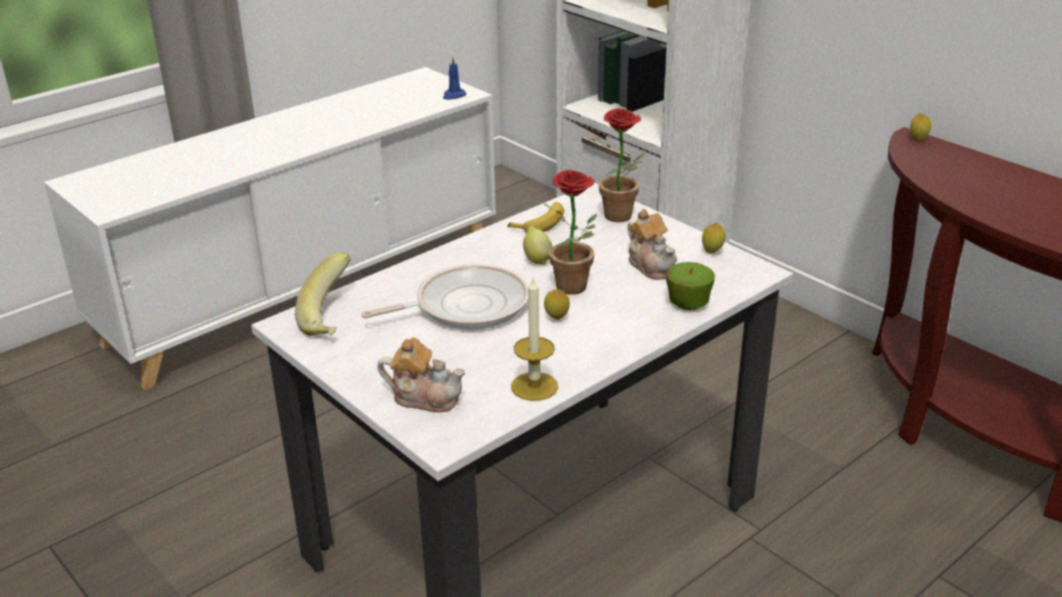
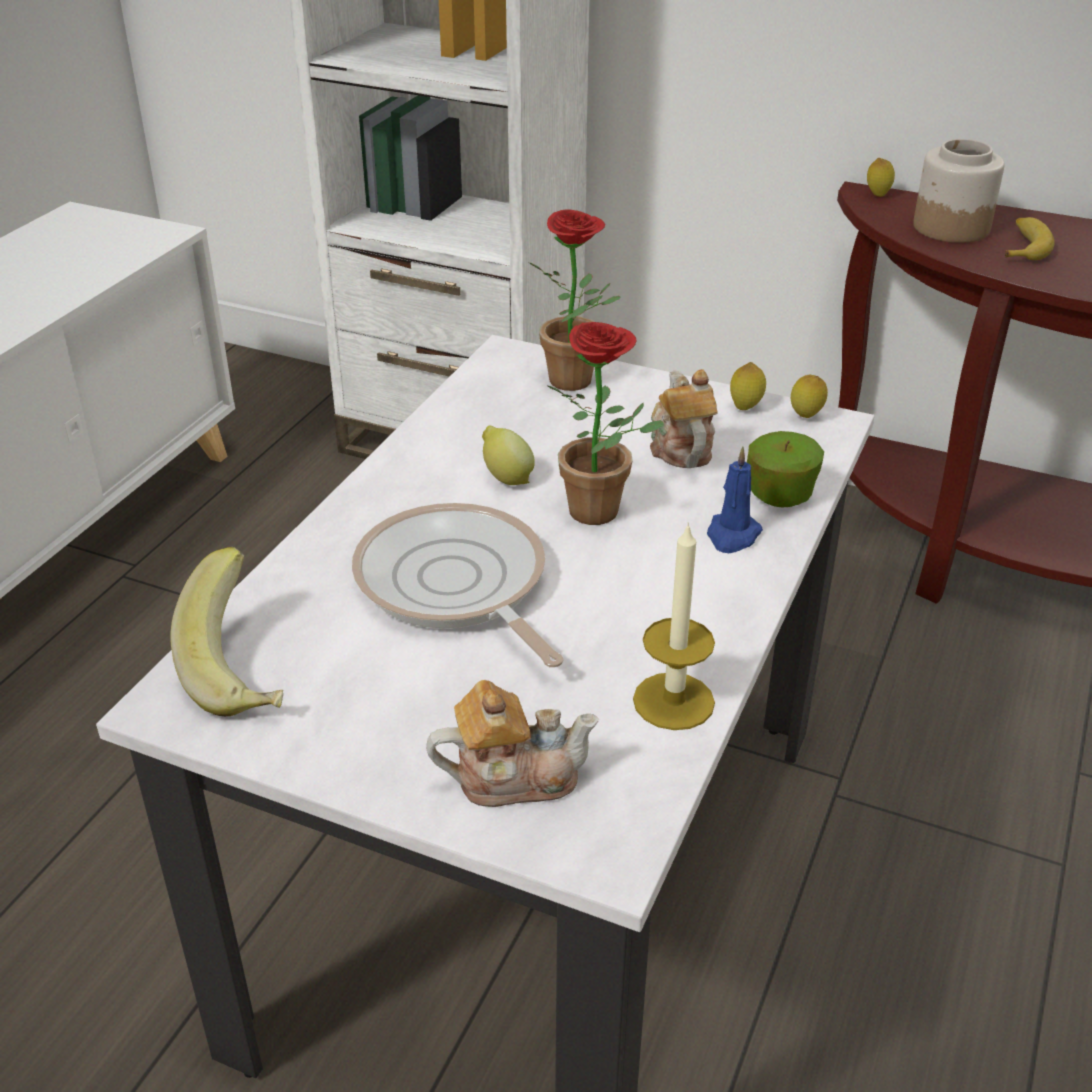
camera: 25 degrees left, 5 degrees up
(453, 96) = (147, 239): blue candle -> blue candle (732, 536)
(465, 306) = (455, 586): frying pan -> frying pan turned 75 degrees counterclockwise
(541, 223) = (466, 416): banana -> banana (1023, 247)
(556, 319) = (614, 571): lemon -> lemon (805, 417)
(651, 265) = (680, 447): teapot -> teapot turned 135 degrees counterclockwise
(950, 169) = (950, 227): none -> jar

